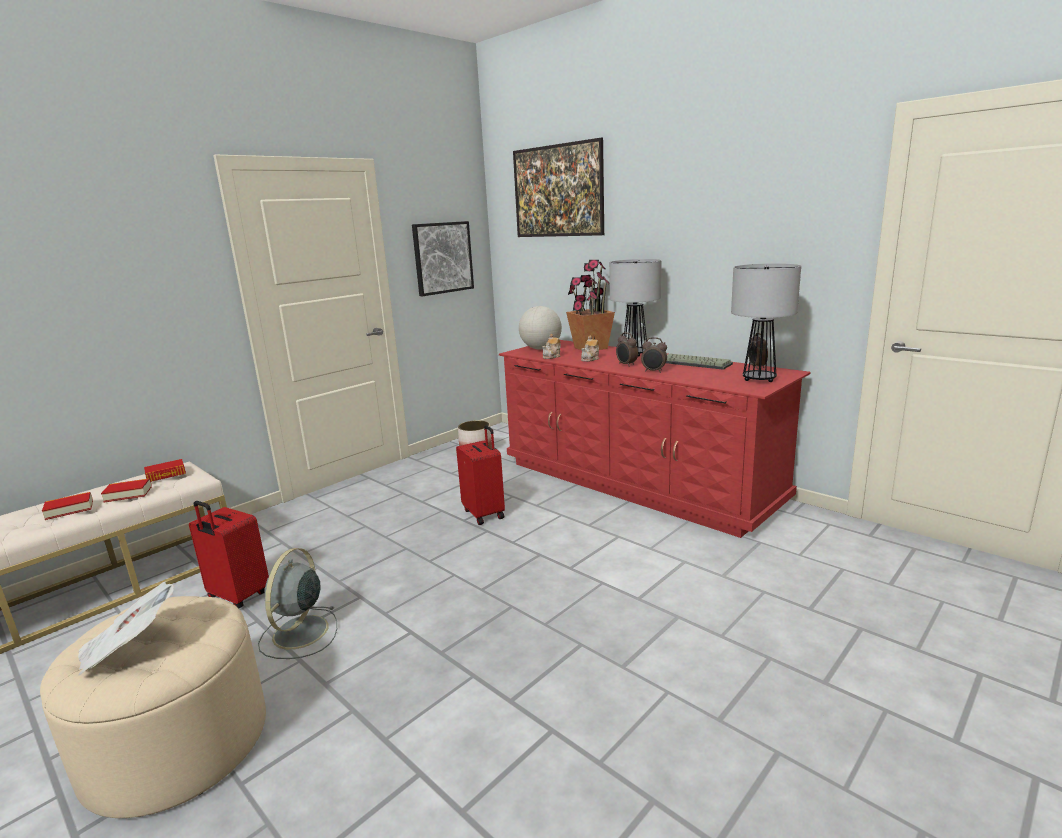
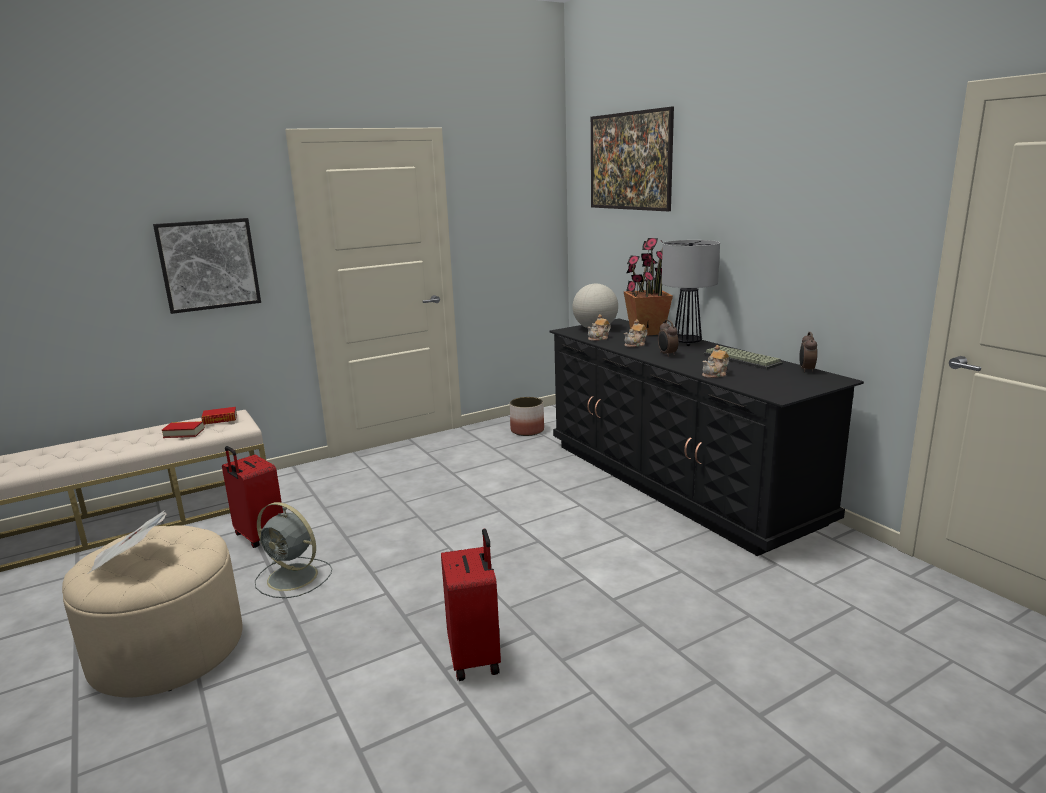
camera: 15 degrees right, 0 degrees up
(69, 509) = (136, 441): book -> none
(299, 634) = (294, 578): grey fan -> grey fan turned 90 degrees counterclockwise
(442, 258) = (511, 226): picture -> picture (209, 264)
(485, 513) = (505, 493): red suitcase -> red suitcase (476, 657)
(636, 482) = (676, 481): red dresser -> black dresser
(653, 371) = (689, 364): alarm clock -> none
(685, 377) = (715, 374): none -> teapot
(758, 379) = (794, 385): table lamp -> none

